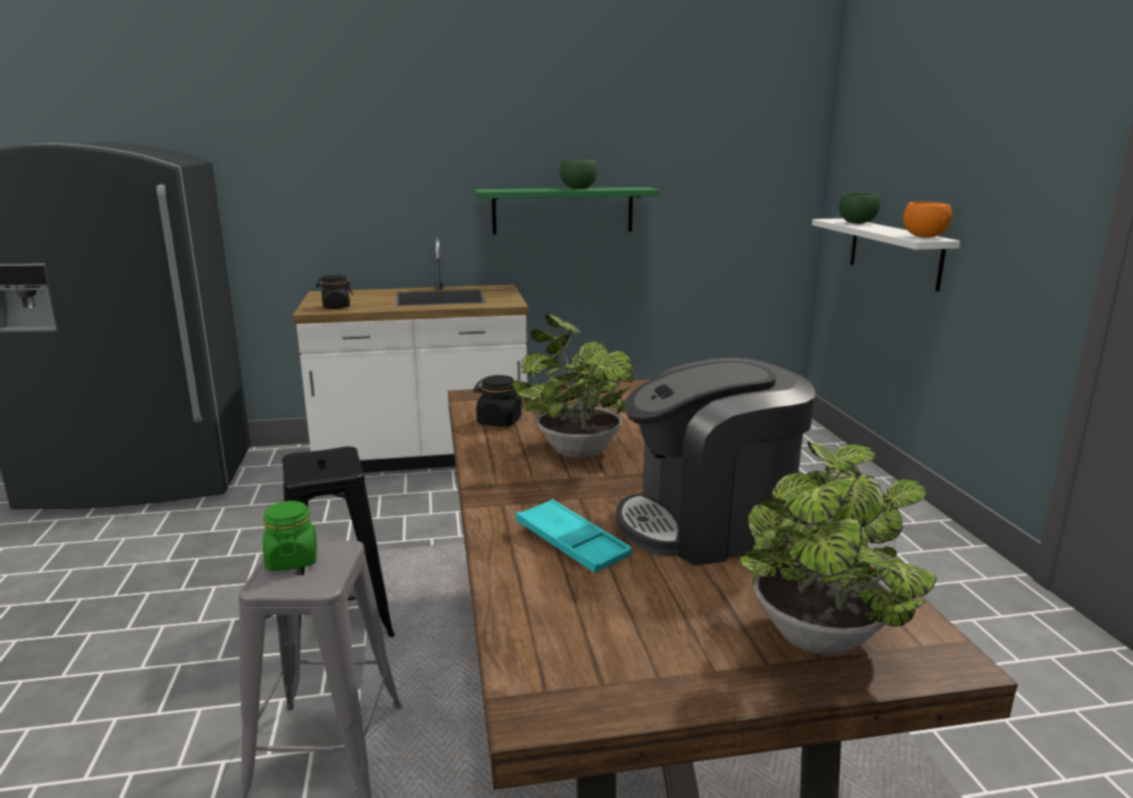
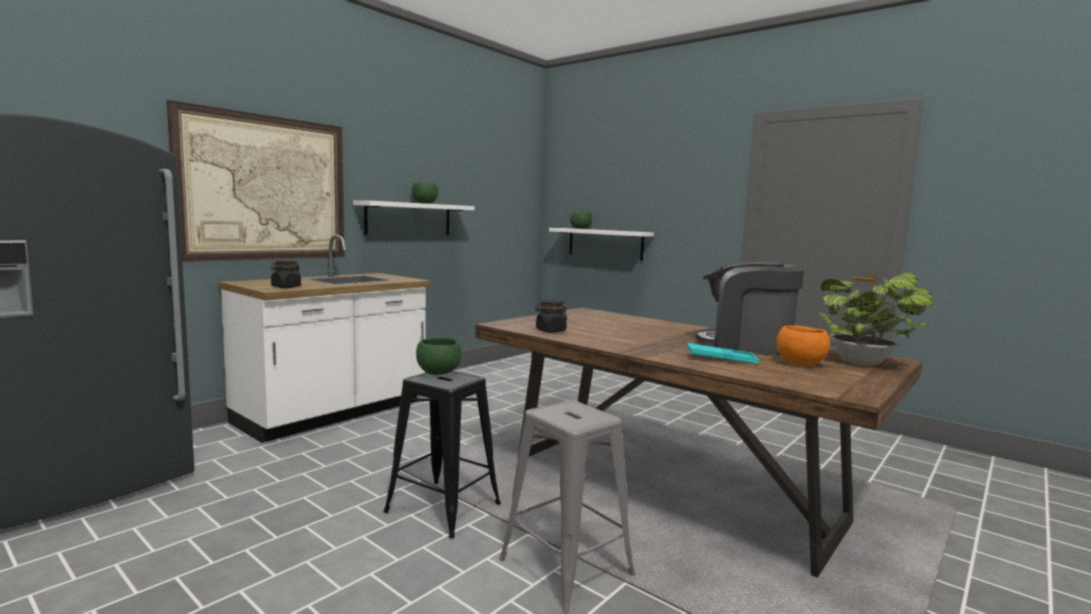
camera: 40 degrees left, 10 degrees down
(292, 560) = (559, 414): green jar -> none
(331, 455) = (438, 373): none -> green bowl
(358, 181) = (265, 188): none -> picture
(563, 210) = (409, 219): green shelf -> white shelf
(575, 449) = (620, 334): potted plant -> none
(709, 524) = (746, 345): coffee machine -> coffee machine turned 75 degrees clockwise
(924, 237) = (635, 231): orange bowl -> orange bowl (801, 364)

